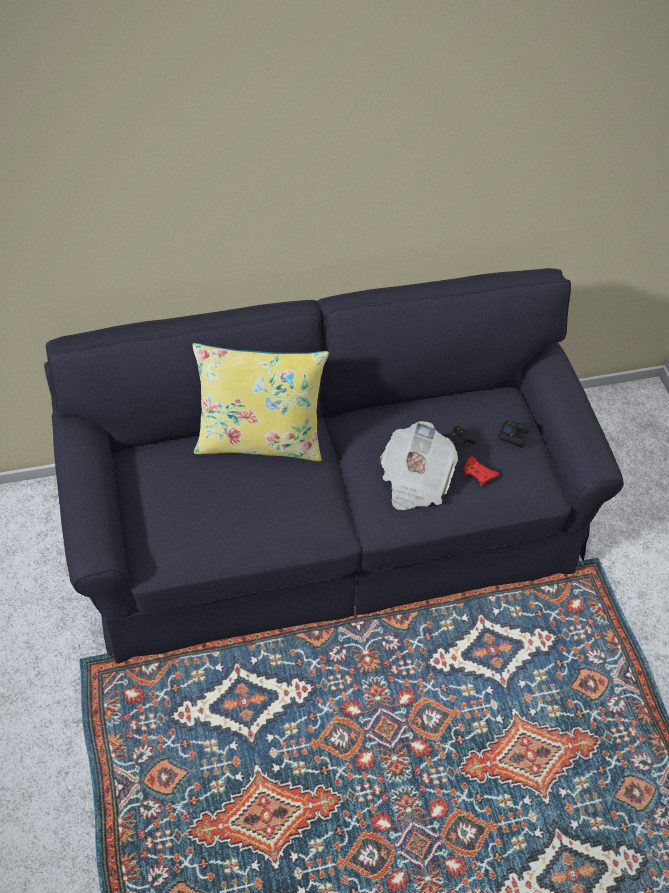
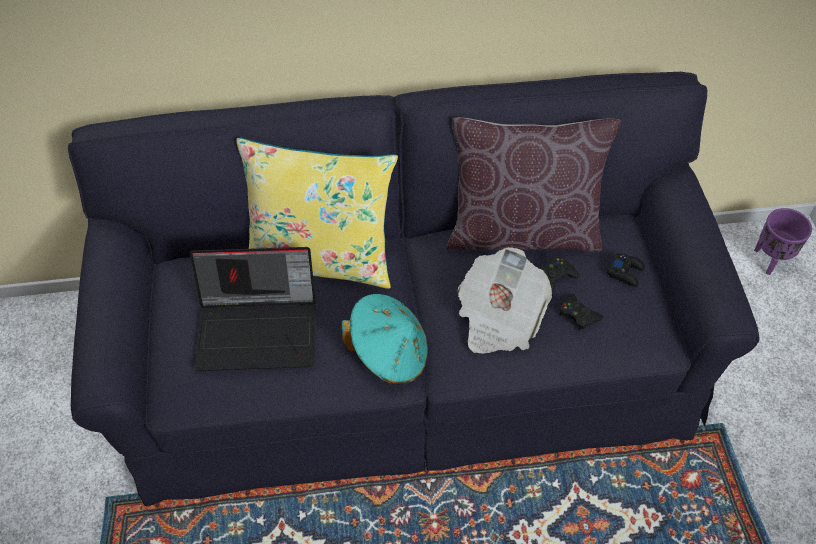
camera: 10 degrees right, 0 degrees up
(217, 501) = (259, 329): none -> laptop
(327, 515) = (389, 353): none -> turquoise hat
(425, 406) = (522, 231): none -> brown pillow
(478, 473) = (578, 314): red game controller -> black game controller
(629, 417) = (770, 260): none -> purple planter

